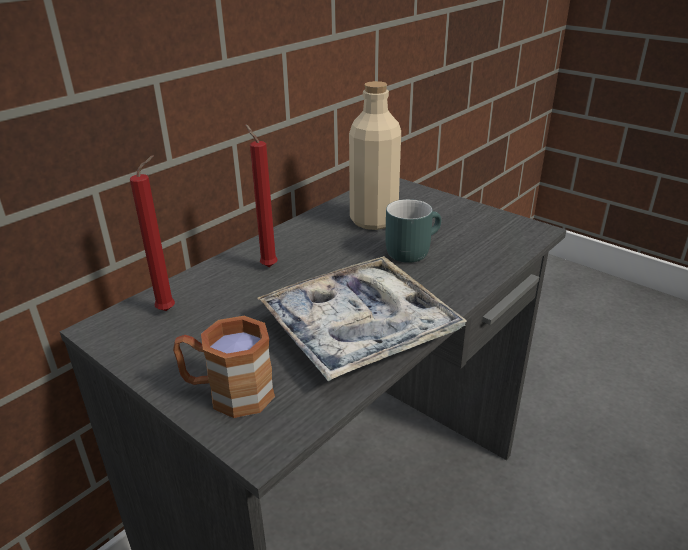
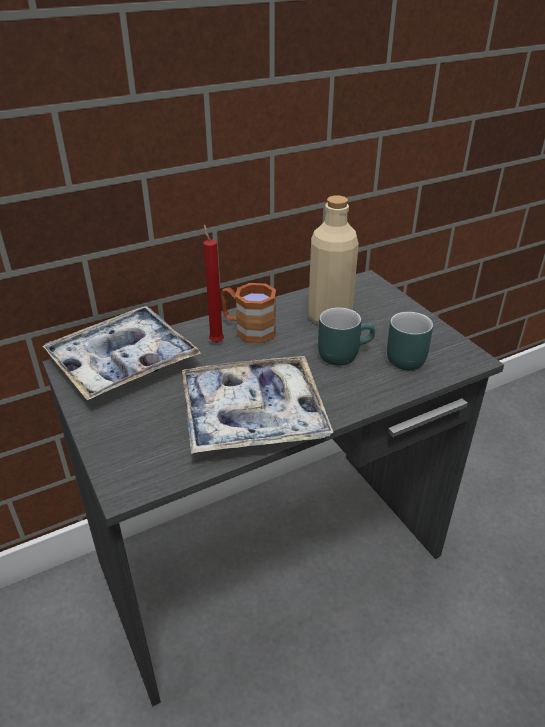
camera: 20 degrees right, 5 degrees up
(169, 309) = (123, 362): red candle -> tray
(228, 393) = (126, 441): brown mug -> brown mug (248, 329)
(475, 240) = (407, 356): none -> turquoise mug

